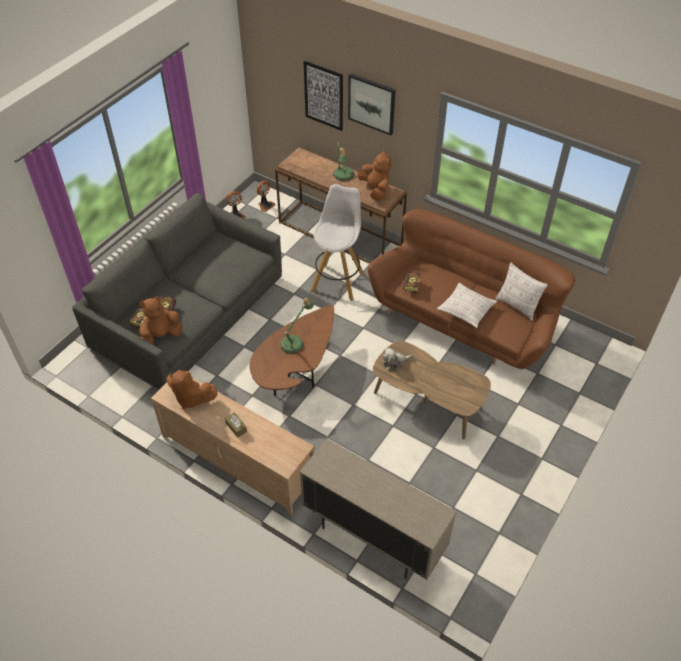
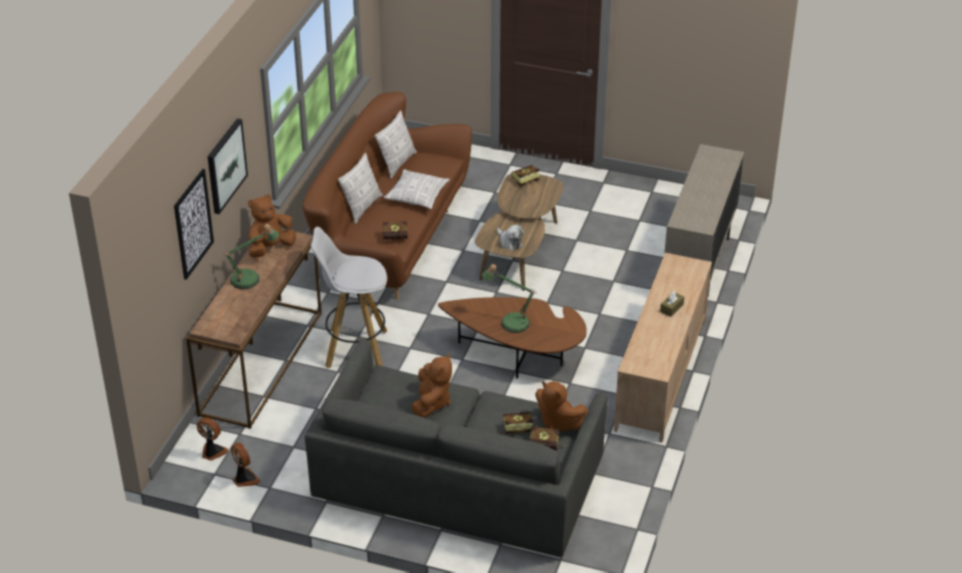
camera: 105 degrees left, 10 degrees down
(191, 398) = (652, 350): brown plush toy -> brown plush toy (431, 402)
(459, 276) = (362, 207): none -> pillow
(474, 386) = (523, 181): none -> book

